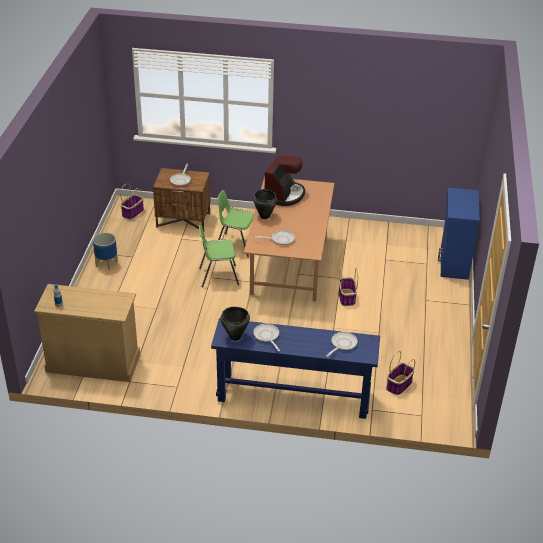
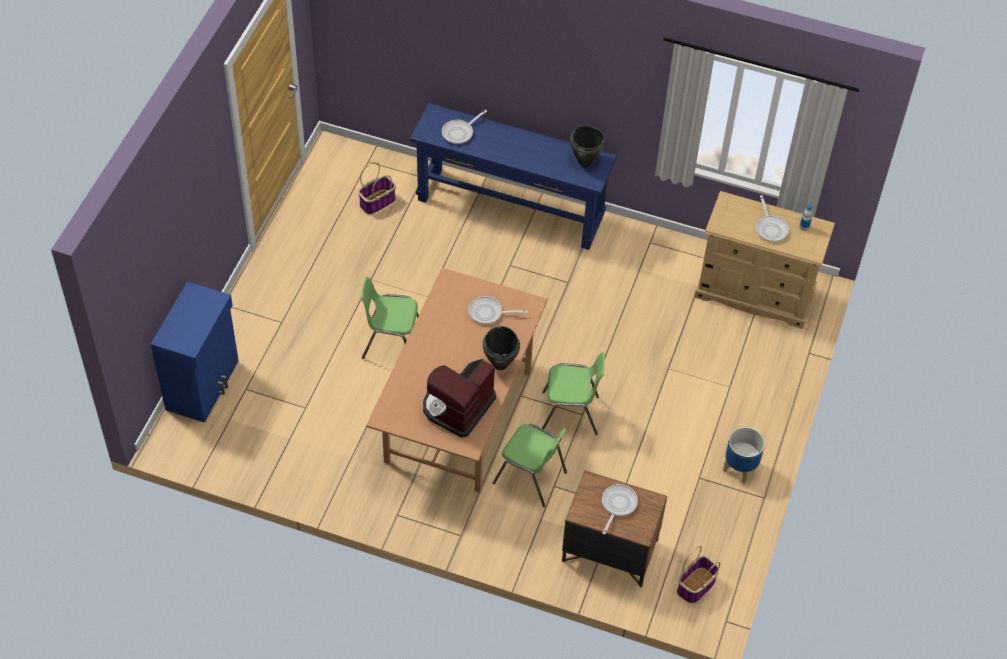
camera: 170 degrees left, 15 degrees up
(267, 336) = (547, 156): frying pan -> frying pan (770, 228)
(347, 298) = (392, 343): basket -> green chair

